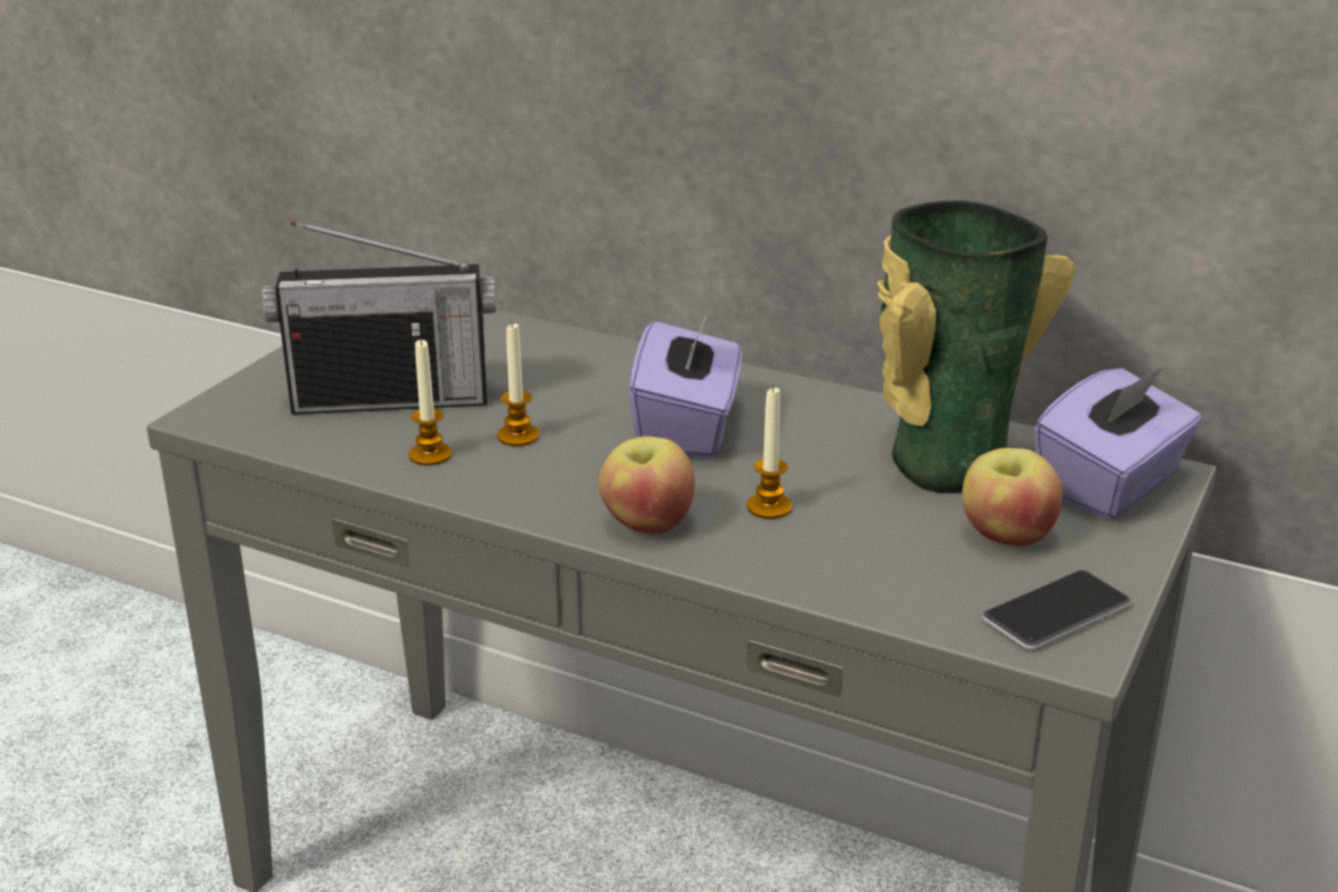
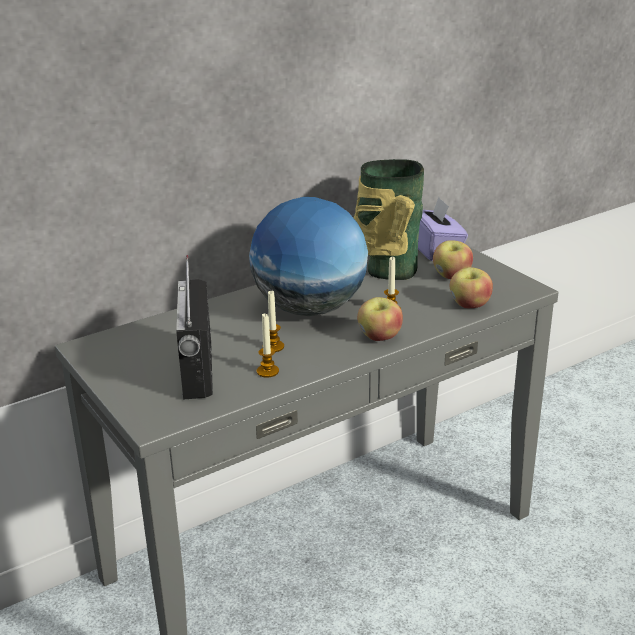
camera: 60 degrees left, 0 degrees up
(390, 399) = (197, 370): radio -> radio turned 150 degrees clockwise
(687, 429) = (309, 309): purple tissue box -> globe
(892, 590) = (469, 305): none -> apple
(1056, 613) = (506, 284): phone -> none

